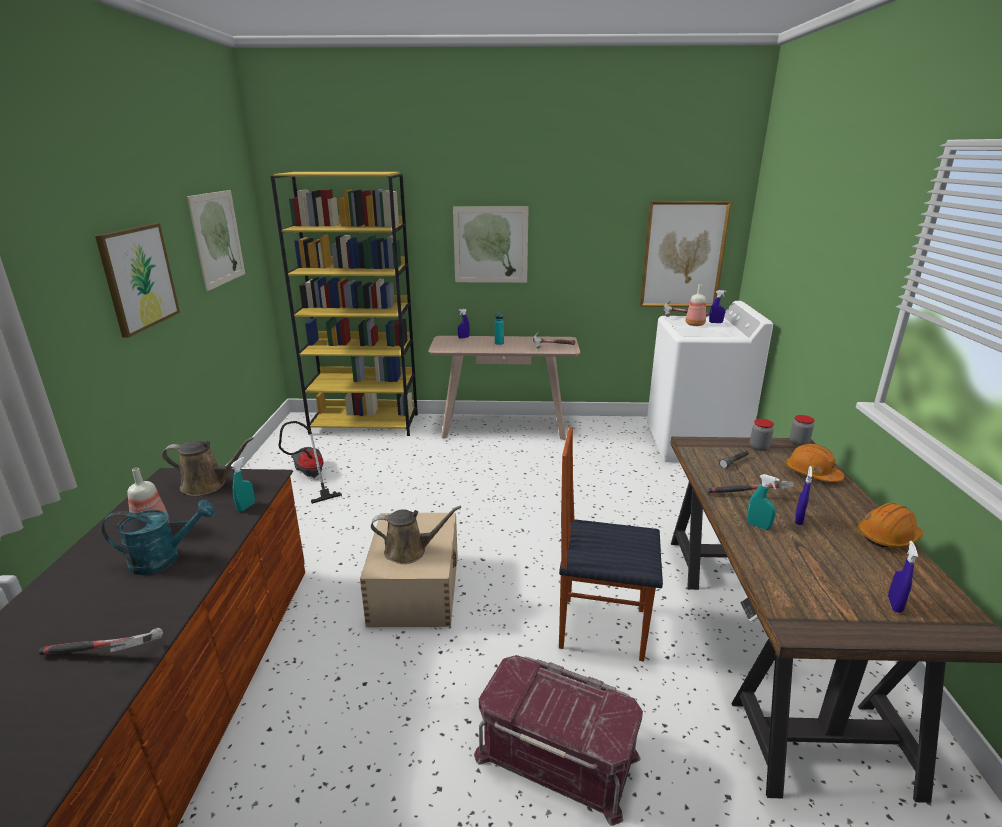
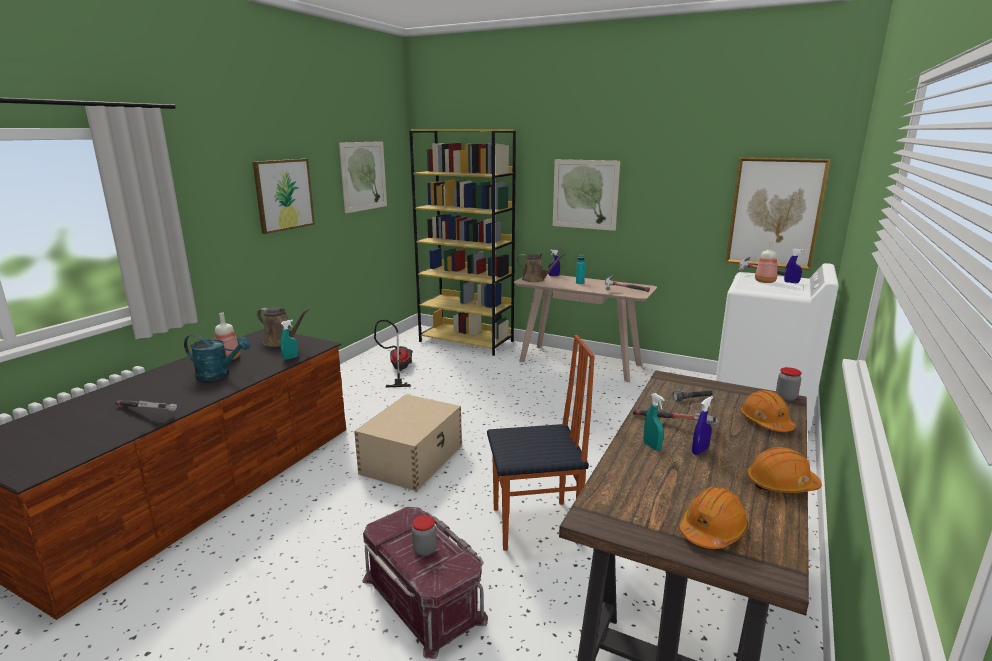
camera: 25 degrees right, 5 degrees down
(409, 551) = (403, 422): brown watering can -> brown watering can (536, 279)
(601, 627) = (536, 526): chair -> chair turned 135 degrees clockwise
(759, 447) = (735, 393): jar -> jar (424, 550)
(894, 604) = (712, 530): blue spray bottle -> orange hard hat

